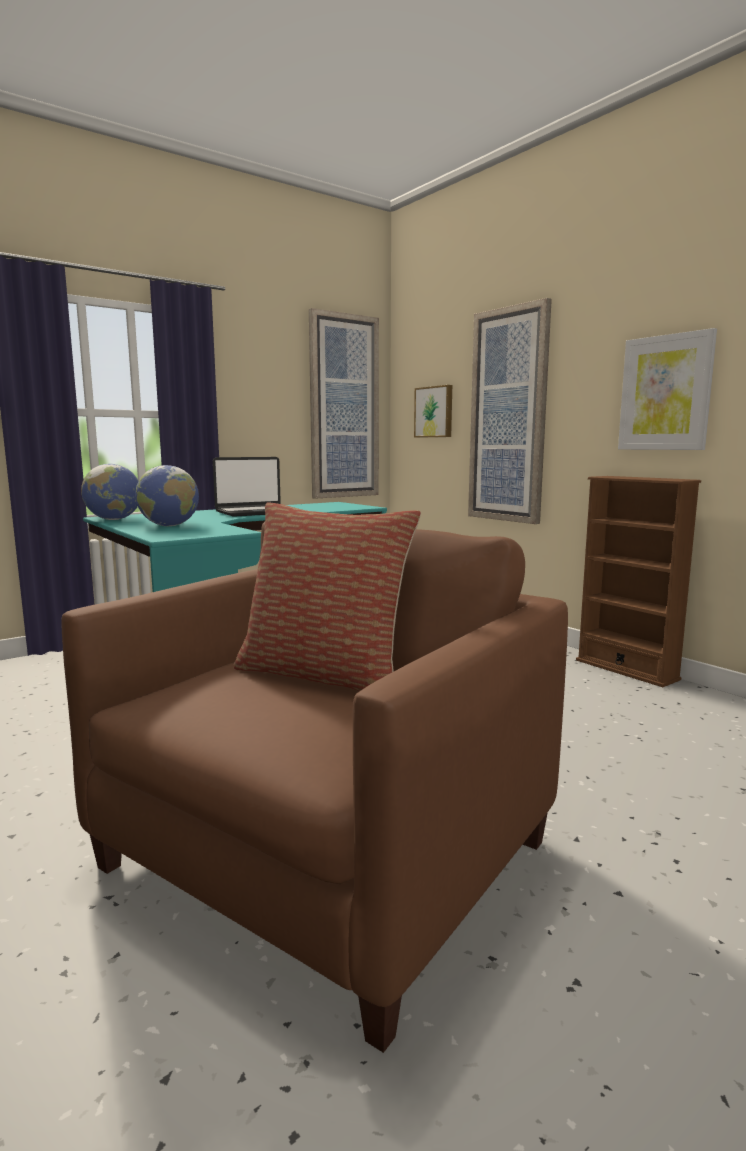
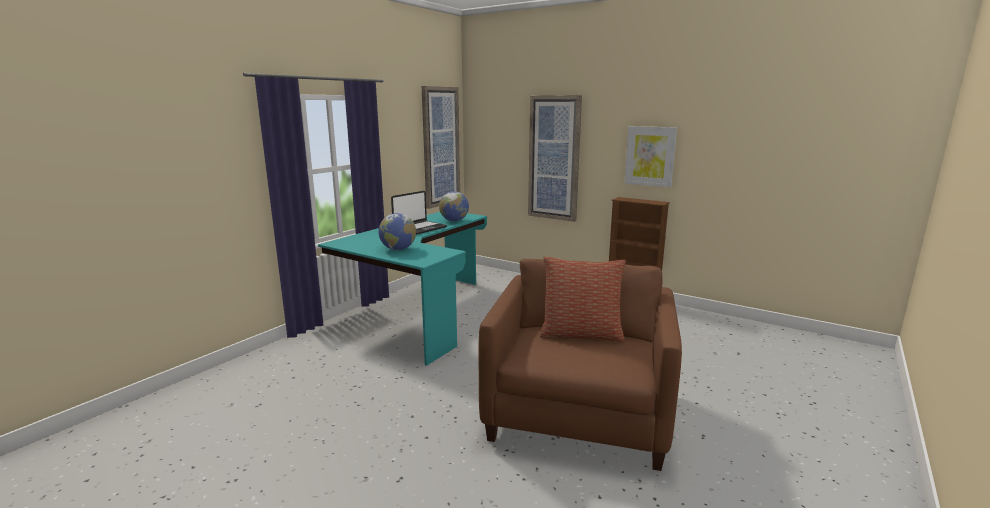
camera: 20 degrees left, 5 degrees up
(114, 519) = (346, 245): globe -> globe (454, 221)
(434, 412) = (500, 150): picture -> none

